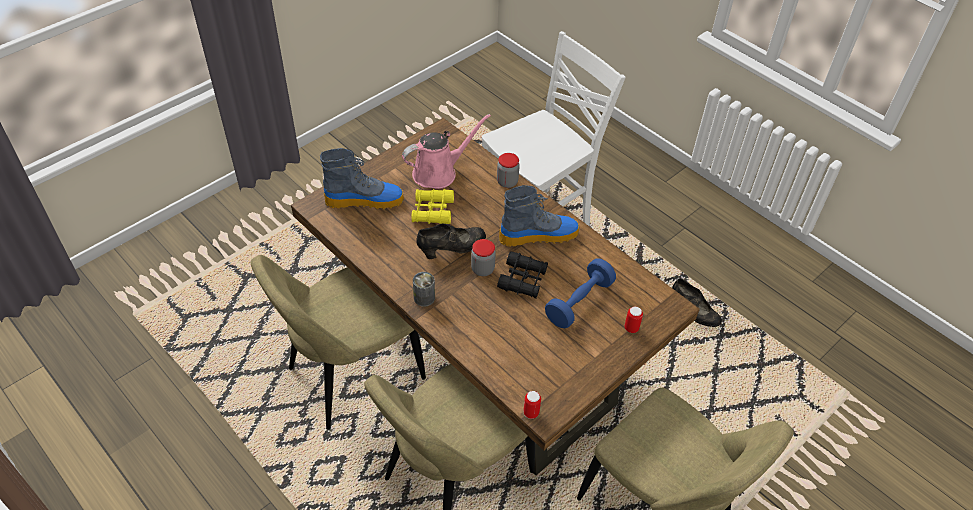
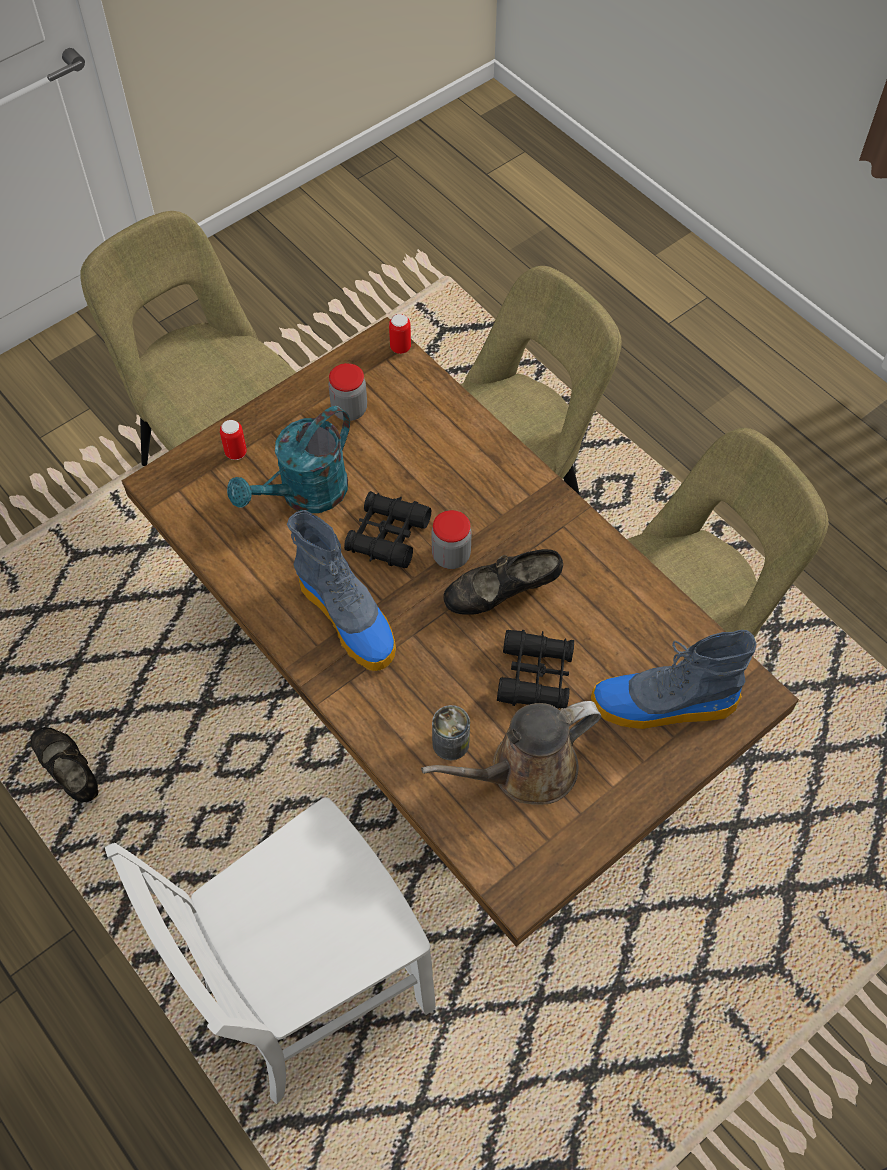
camera: 175 degrees left, 10 degrees up
(424, 298) = (545, 509): can -> can (450, 743)
(432, 211) = (535, 676): yellow binoculars -> black binoculars
(438, 172) = (525, 770): pink watering can -> brown watering can
(507, 182) = (392, 741): jar -> jar (349, 410)
(539, 235) = (348, 619): boot -> boot turned 120 degrees counterclockwise
(579, 302) = (305, 495): blue dumbbell -> turquoise watering can

